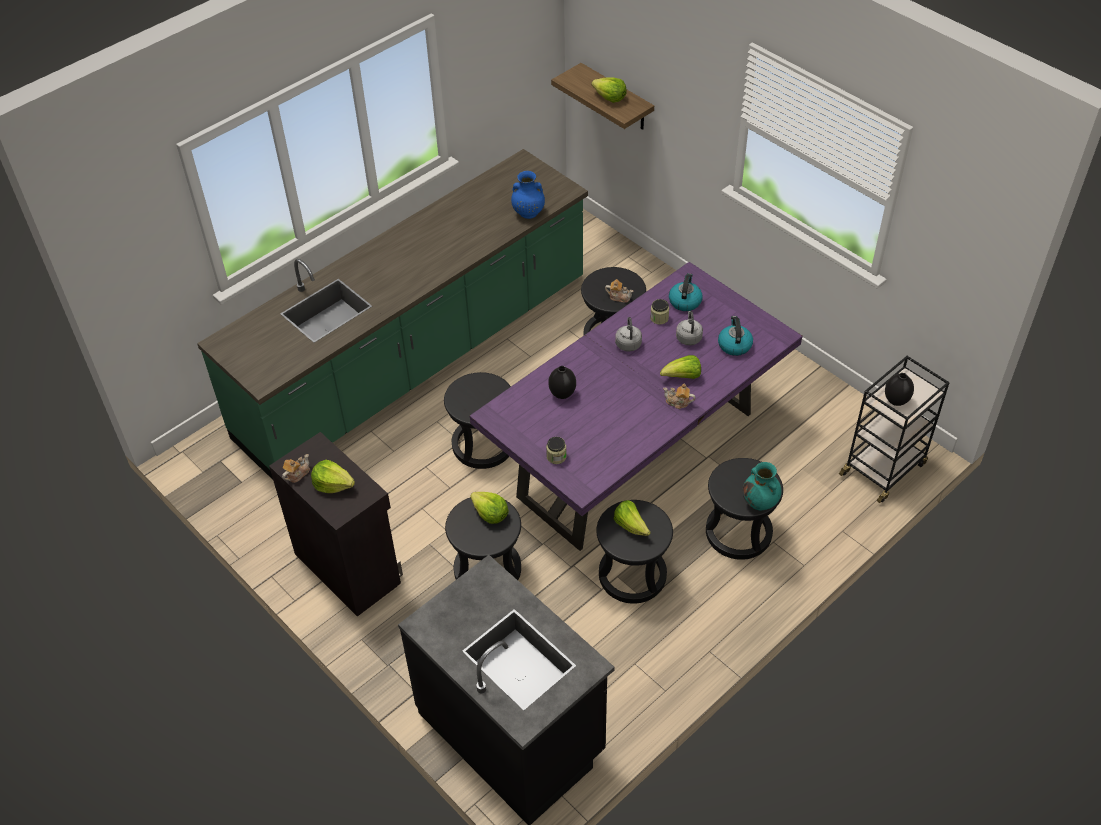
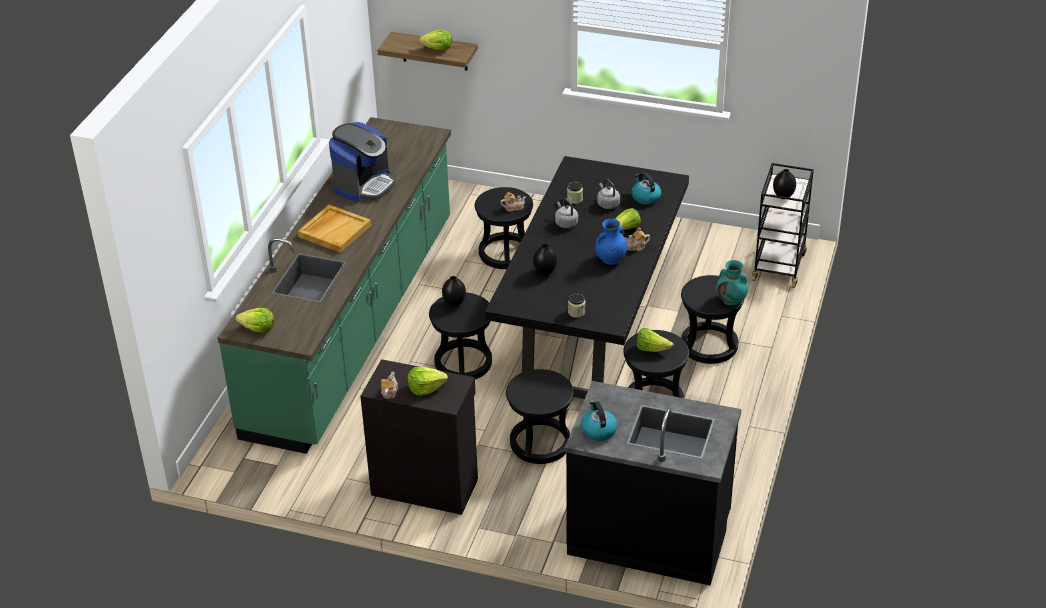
camera: 30 degrees left, 10 degrees down
(390, 266) = (334, 230): none -> beige tray
(457, 224) = (364, 185): none -> coffee machine
(480, 386) = (455, 303): none -> black vase
(490, 514) = (539, 382): lettuce -> lettuce (258, 329)
(528, 213) = (416, 159): blue vase -> blue vase (610, 259)
(636, 456) = (591, 325): purple dining table -> black dining table
(685, 301) = (584, 182): kettle -> kettle (598, 430)

